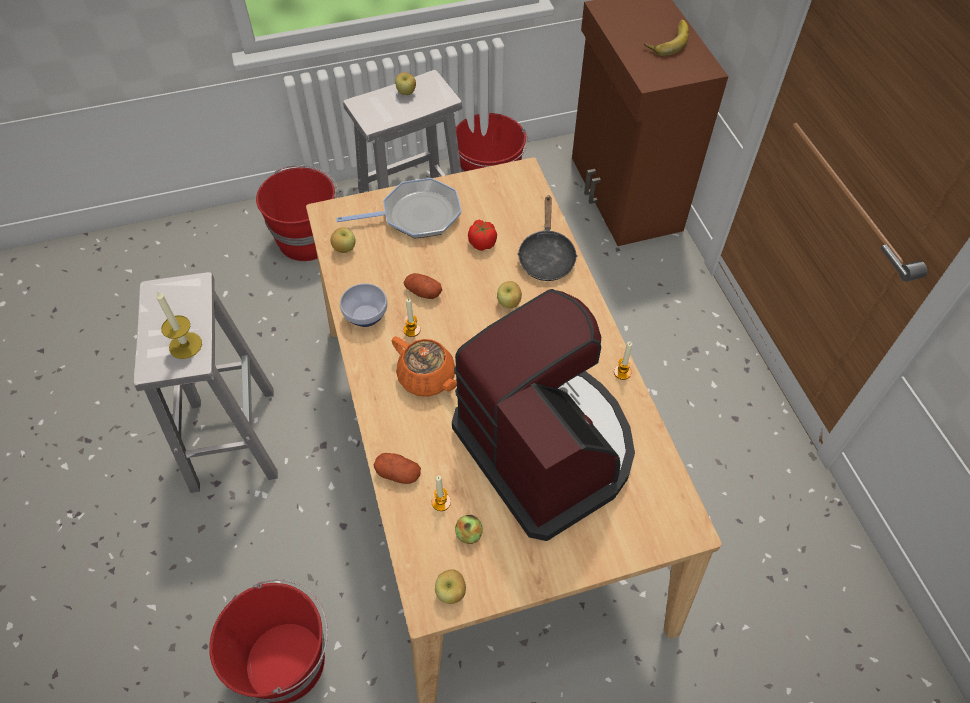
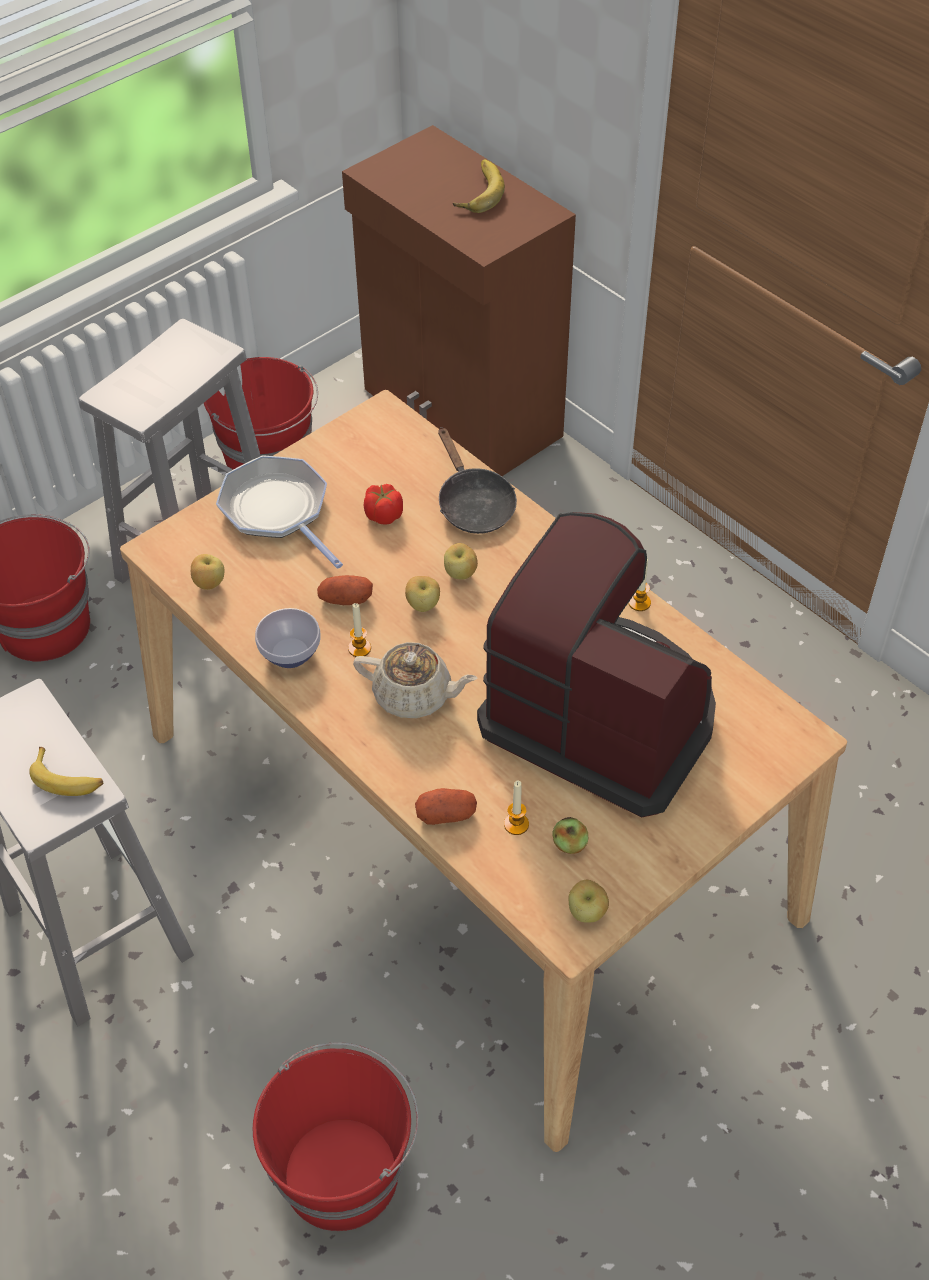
camera: 25 degrees left, 5 degrees down
(185, 345) = (67, 779): candle -> banana
(406, 93) = (161, 361): apple -> apple (423, 605)
(416, 215) = (278, 510): frying pan -> frying pan turned 90 degrees counterclockwise
(428, 378) = (414, 695): orange teapot -> beige teapot

